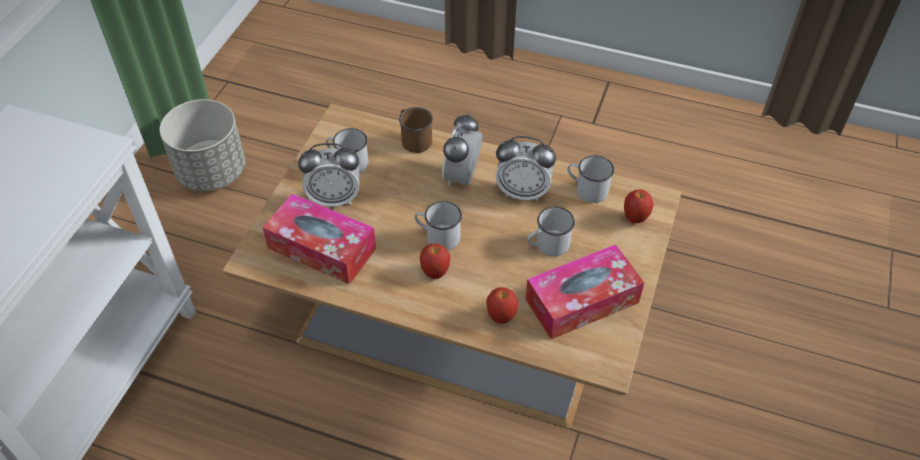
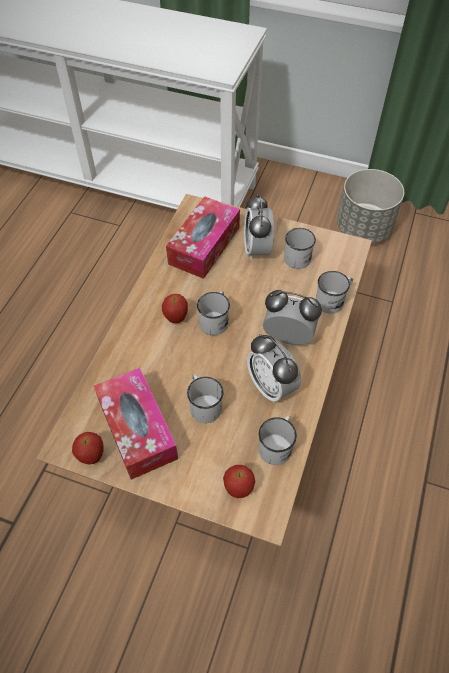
camera: 90 degrees right, 5 degrees up
(414, 139) = (333, 300): brown mug -> white mug
(501, 317) = (126, 365): apple -> apple (92, 456)
(523, 192) = (271, 386): alarm clock -> alarm clock turned 45 degrees counterclockwise

